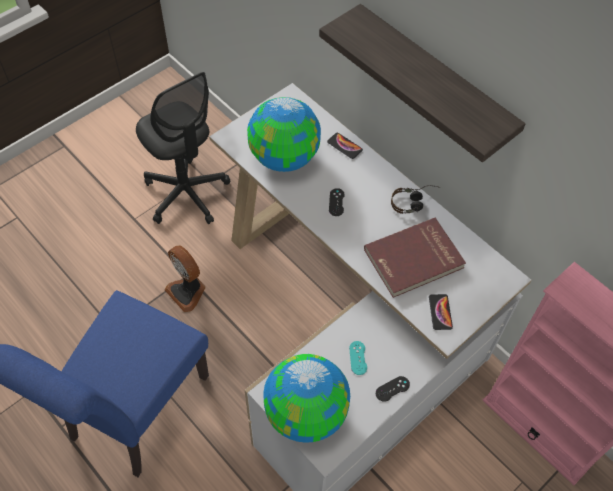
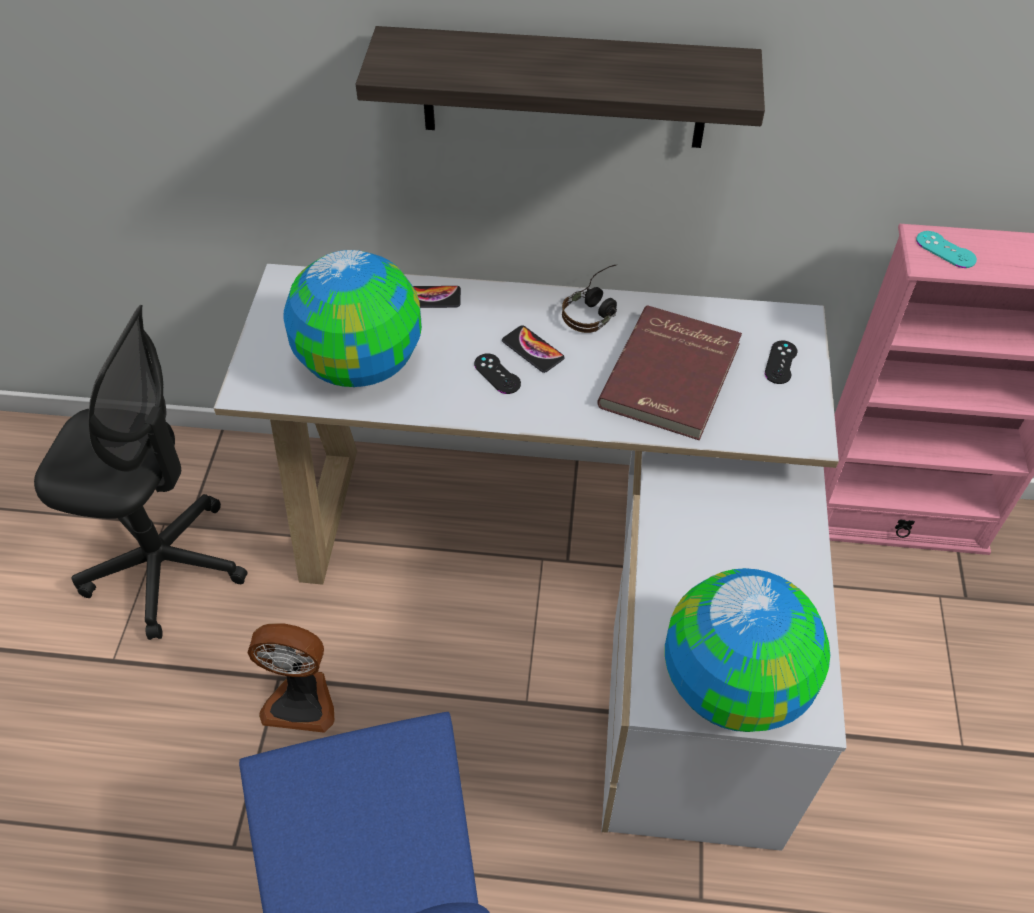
camera: 40 degrees left, 5 degrees down
(358, 358) = (717, 559): turquoise game controller -> turquoise game controller (945, 250)
(392, 389) = (799, 563): black game controller -> black game controller (780, 362)
(440, 312) = (772, 415): phone -> phone (533, 349)

